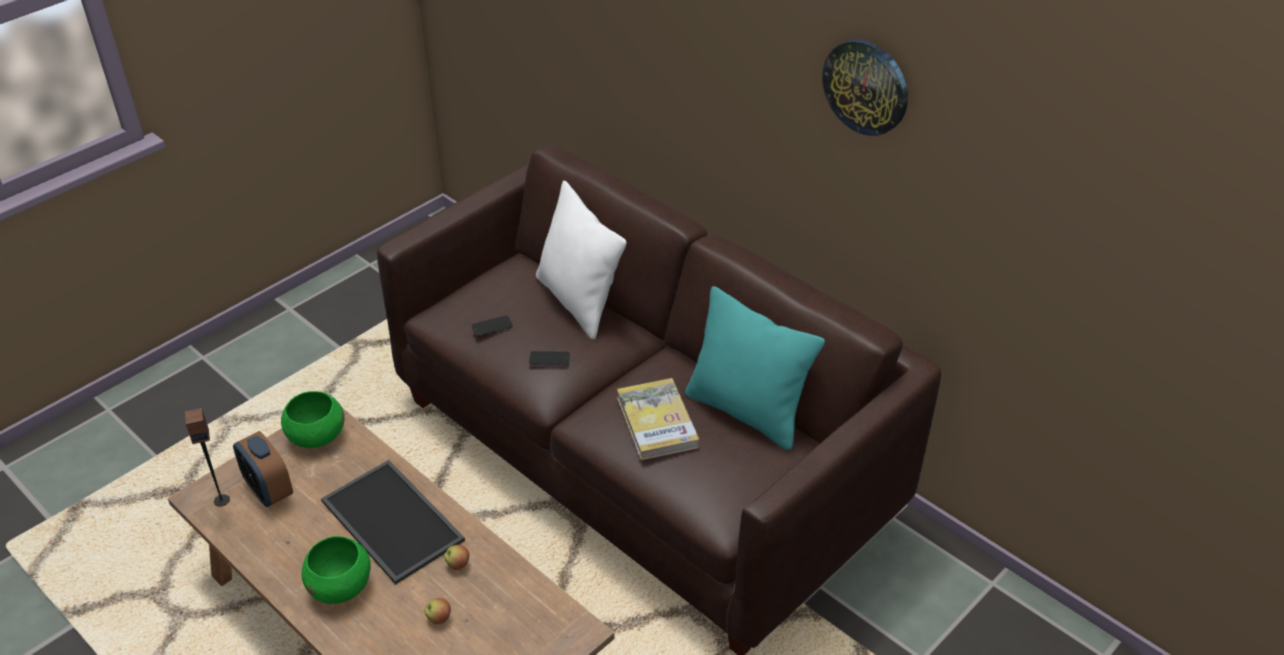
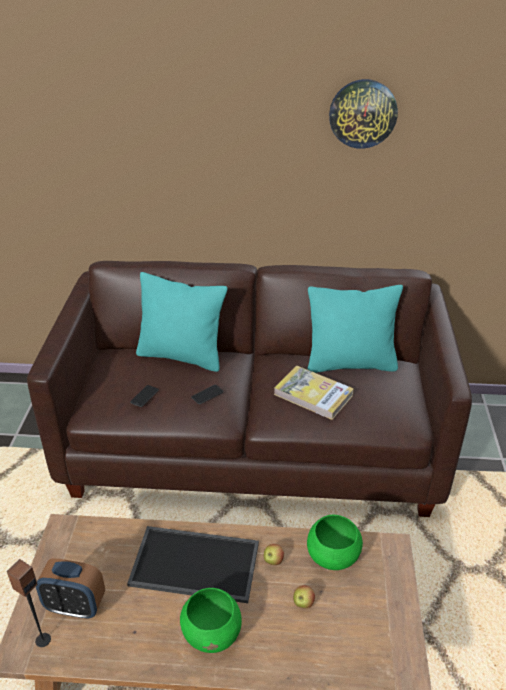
camera: 40 degrees left, 5 degrees down
(316, 436) = (70, 545): green bowl -> green bowl (332, 556)
(579, 302) = (182, 356): white pillow -> turquoise pillow

